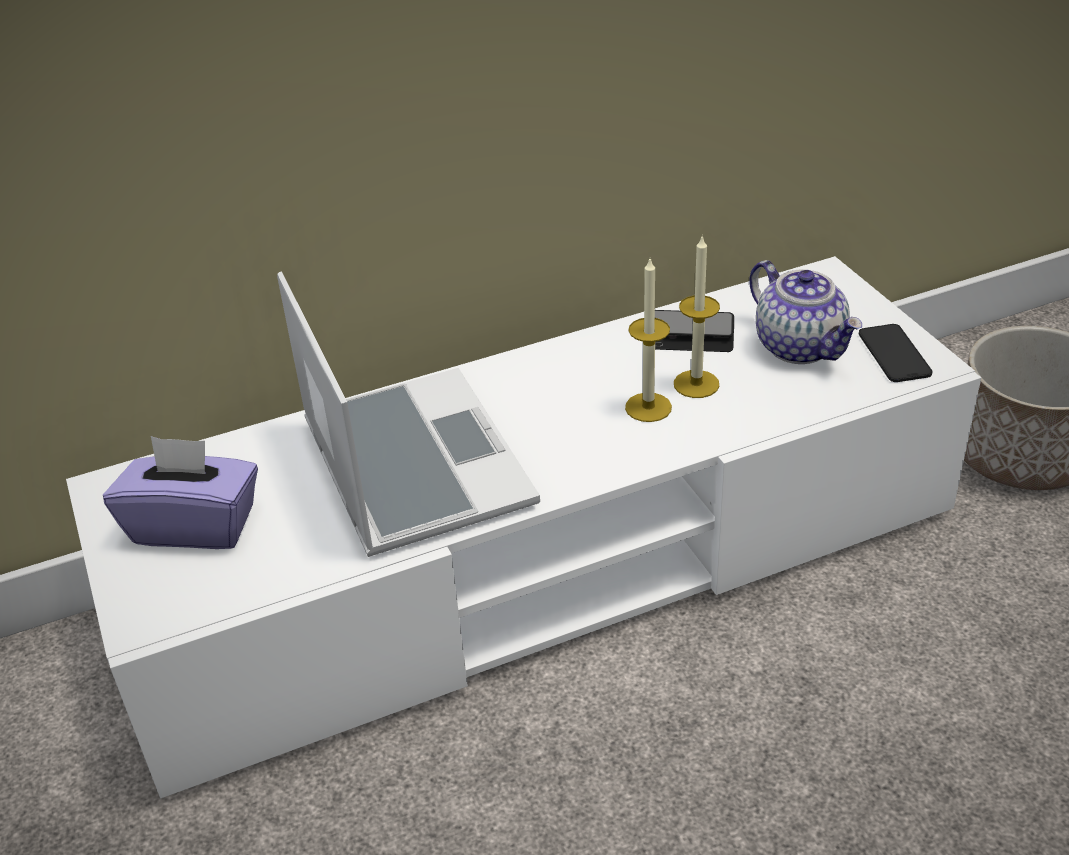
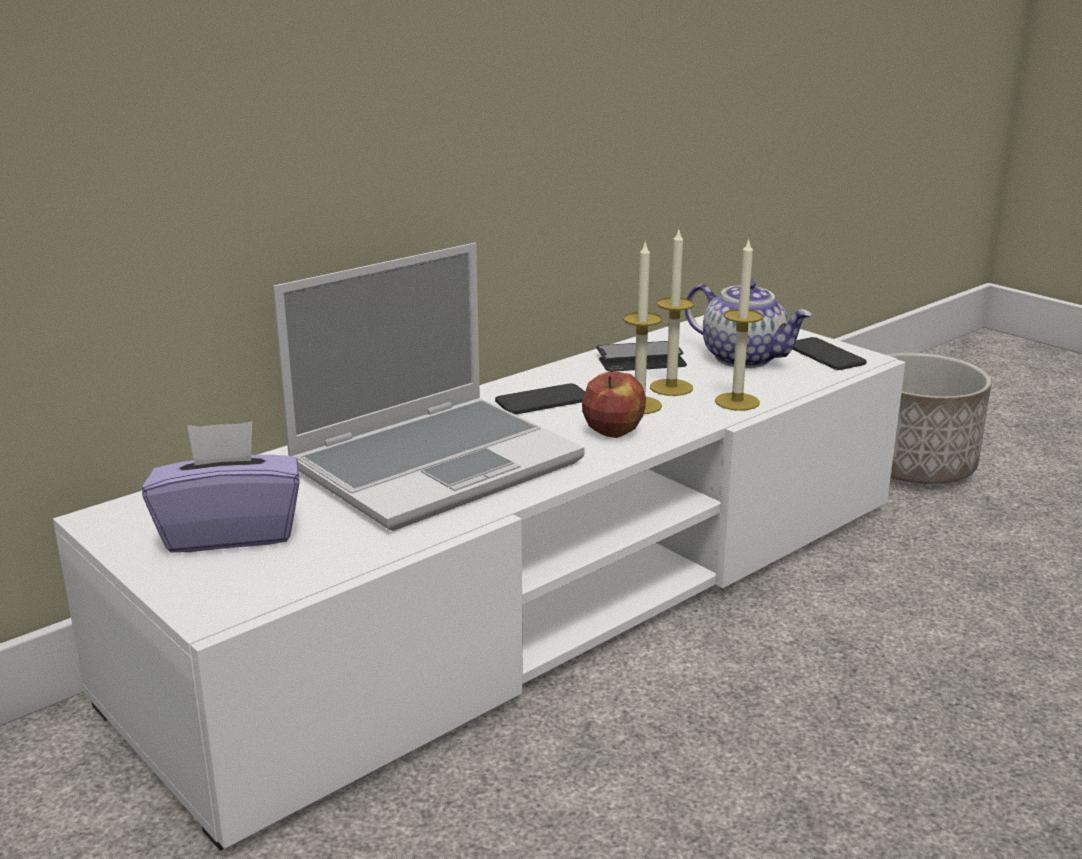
camera: 20 degrees left, 15 degrees down
(411, 463) = (436, 463): laptop -> laptop turned 90 degrees clockwise
(556, 385) = (543, 400): none -> phone
(602, 443) = (614, 431): none -> apple
(752, 417) = (737, 402): none -> candle

